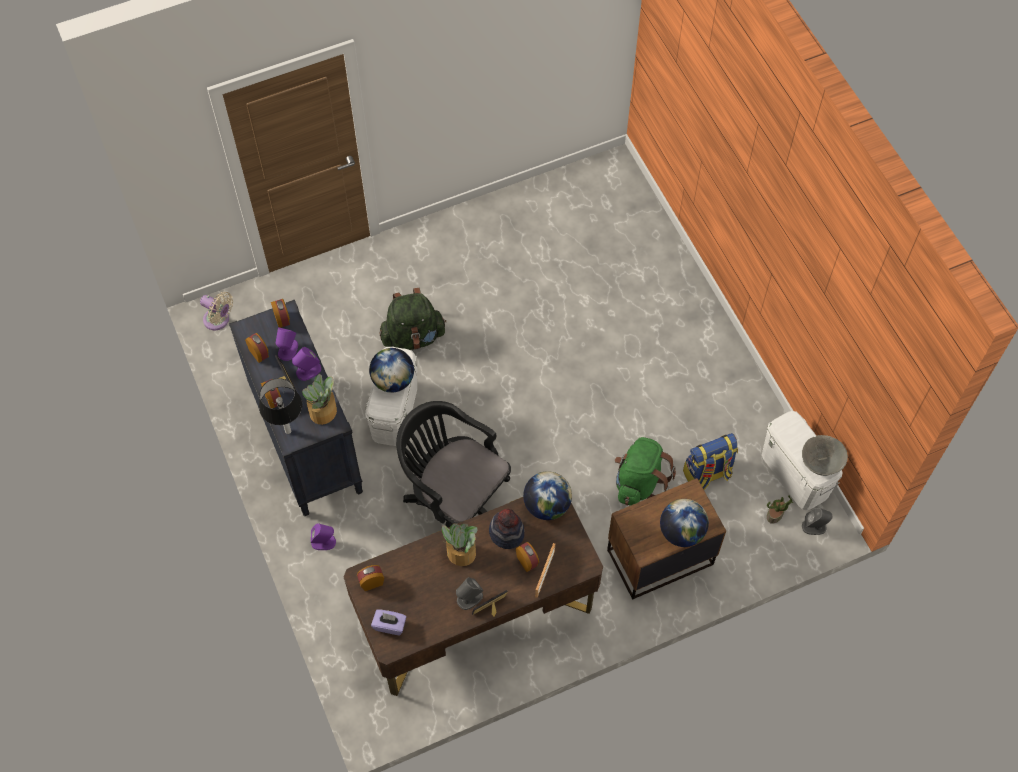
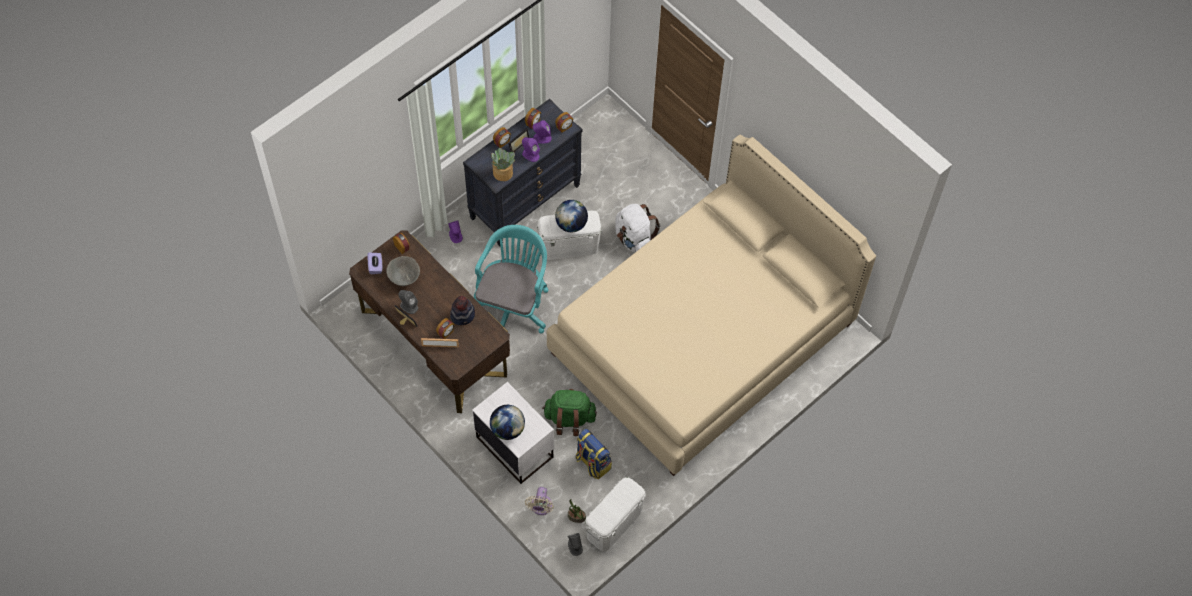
camera: 70 degrees right, 0 degrees up
(218, 320) = (600, 117): beige fan -> beige fan (541, 507)
(288, 431) = (481, 158): table lamp -> none
(413, 336) = (634, 239): green backpack -> white backpack
(455, 501) = (513, 305): black office chair -> turquoise office chair
(460, 553) = (439, 292): potted plant -> none
(547, 505) = (491, 333): globe -> none
(577, 307) = (702, 338): none -> beige bed
(659, 557) = (515, 446): brown nightstand -> white nightstand
(820, 464) = (604, 518): grey bowl -> grey bowl (404, 278)

